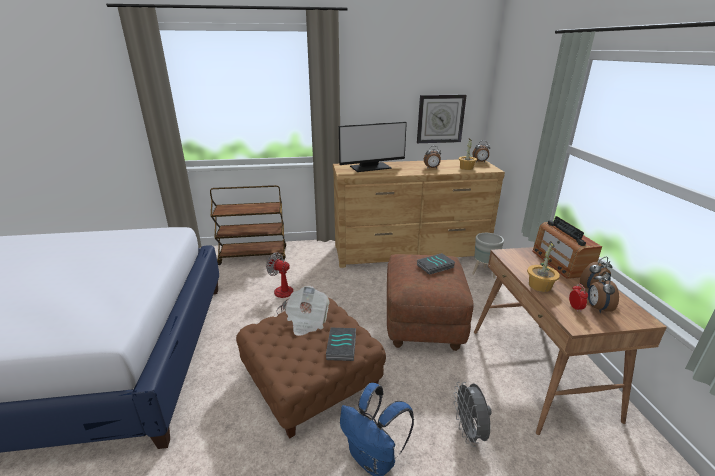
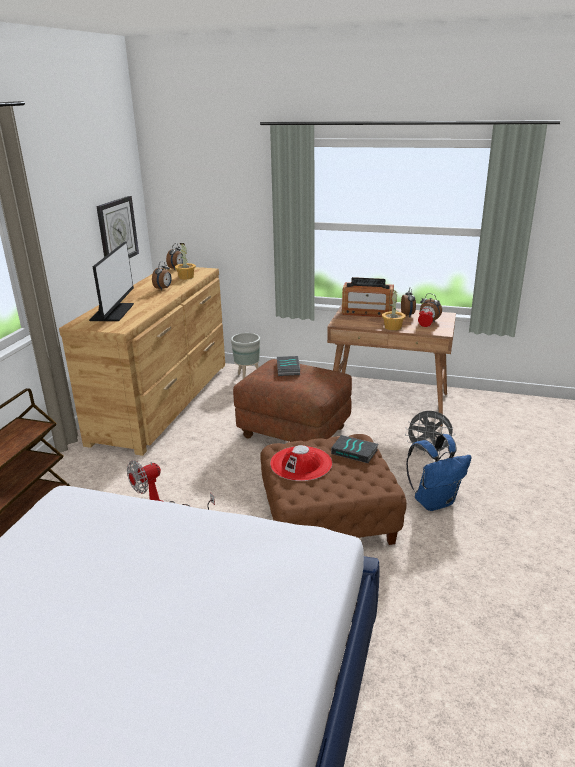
camera: 65 degrees left, 0 degrees up
(307, 320) = (301, 463): newspaper -> red hat

